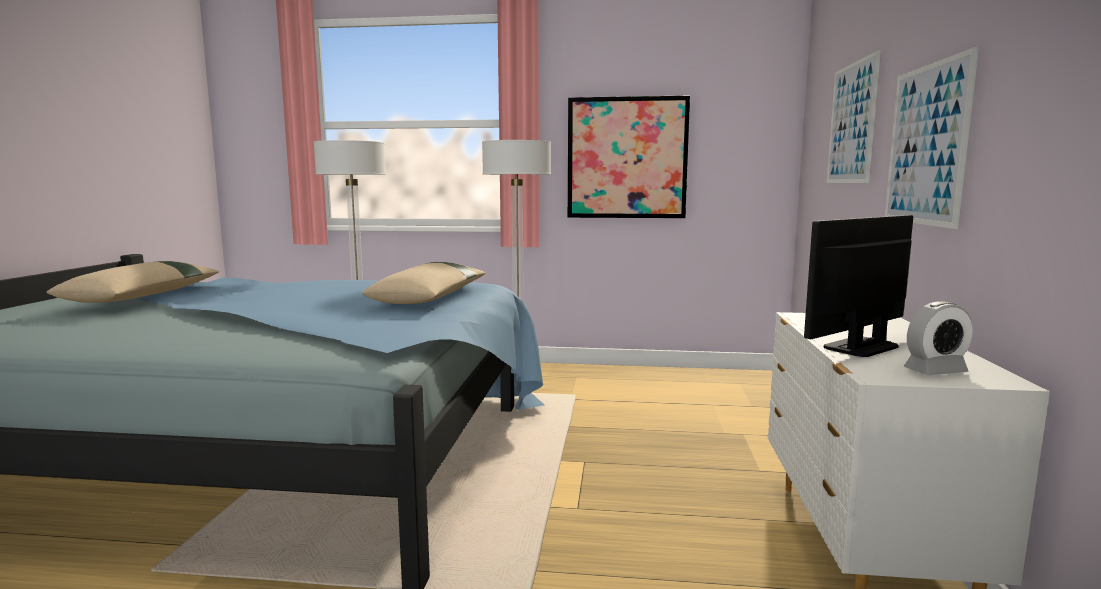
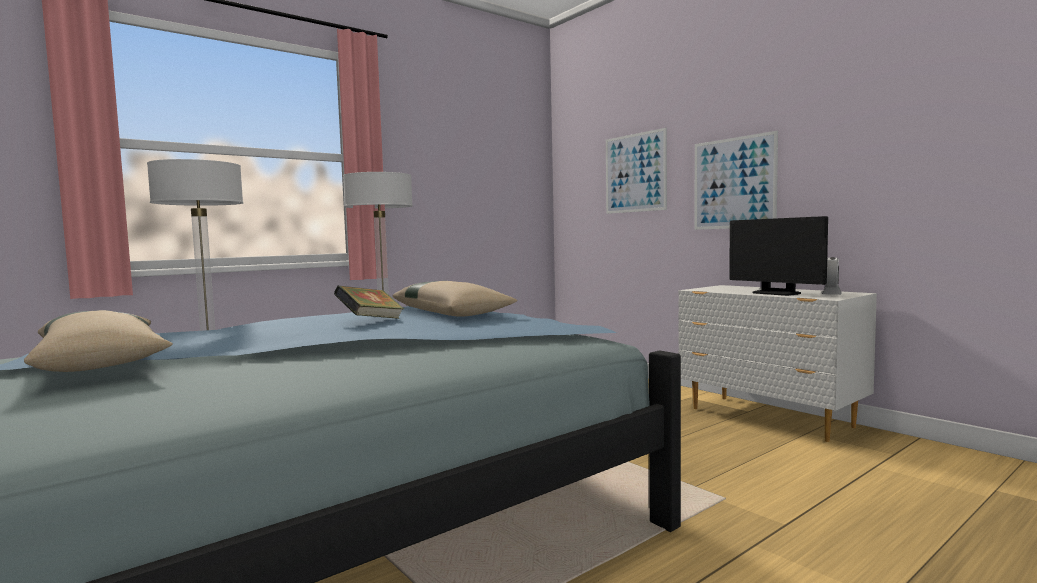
camera: 45 degrees left, 5 degrees down
(353, 294) = (370, 321): none -> book
(627, 158) = (445, 196): picture -> none
(861, 347) = (776, 293): monitor -> monitor turned 45 degrees counterclockwise

